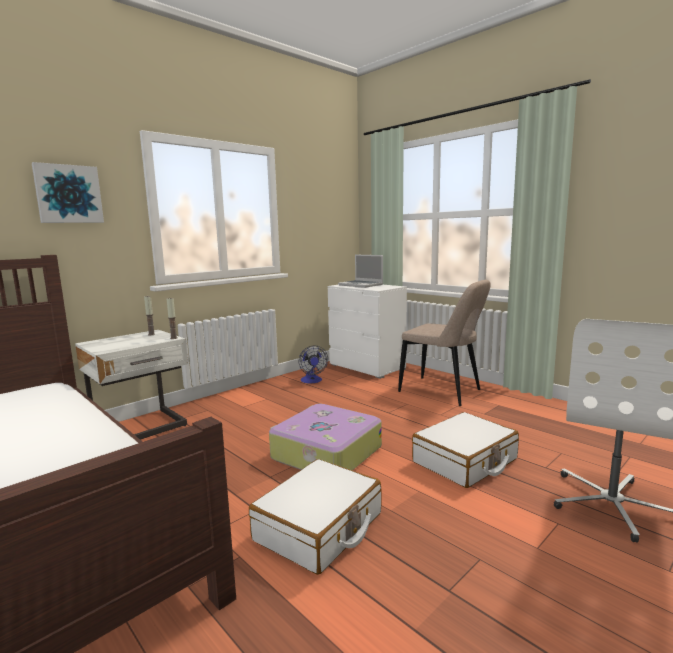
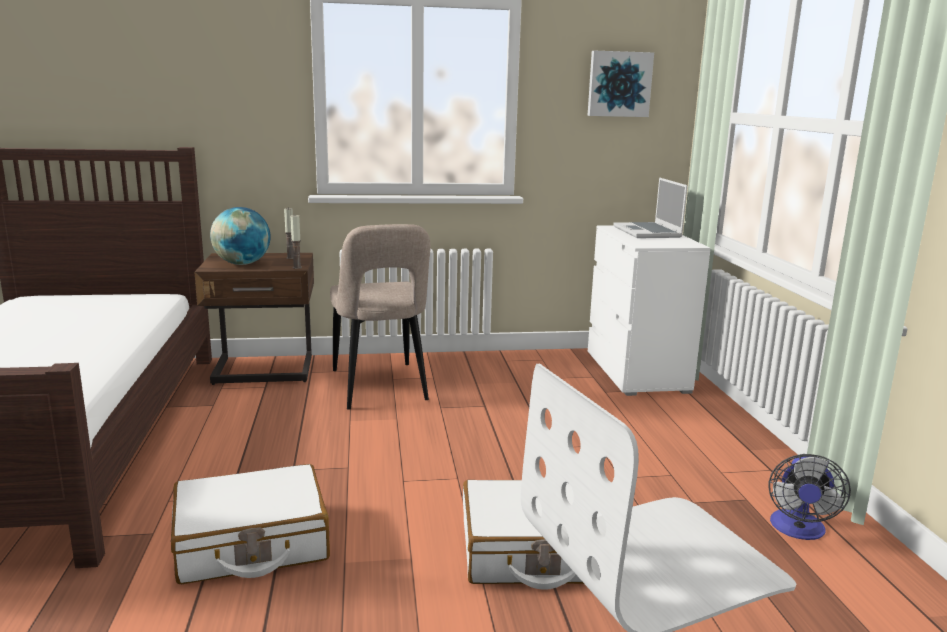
camera: 35 degrees right, 5 degrees up
(68, 194) = (216, 75): picture -> picture (619, 84)
(123, 344) = (242, 264): none -> globe
(142, 429) = (264, 371): white nightstand -> brown nightstand
(312, 381) = (525, 370): fan -> fan (798, 530)
(325, 453) = (387, 468): suitcase -> none
(443, 392) = (688, 447): beige chair -> beige chair (380, 388)

